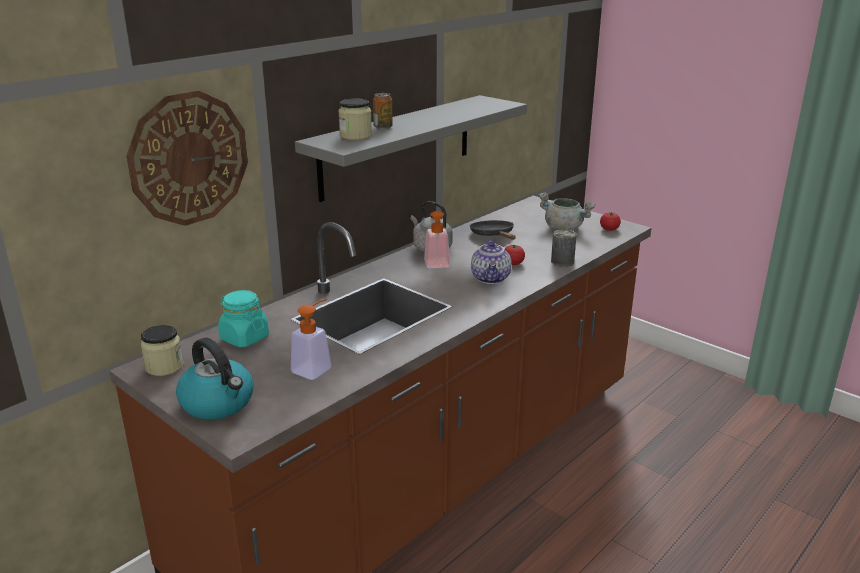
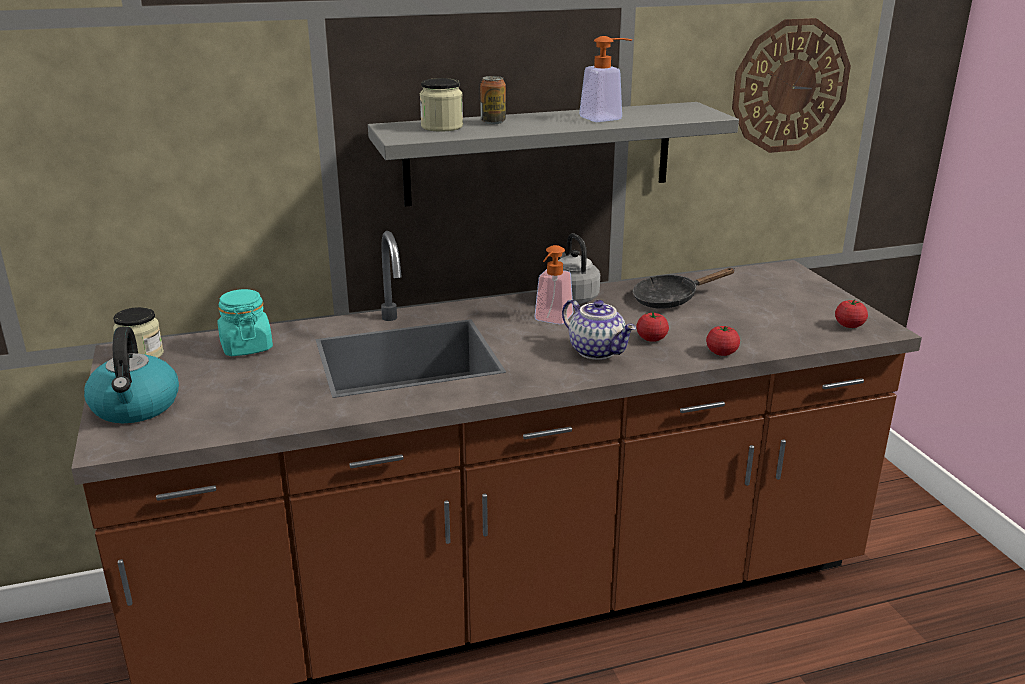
camera: 30 degrees right, 0 degrees up
(189, 158) = (212, 124): wall clock -> wall clock (790, 86)
(316, 367) = (270, 399): soap dispenser -> soap dispenser (607, 118)
(491, 279) = (598, 351): teapot -> teapot turned 75 degrees counterclockwise
(493, 236) = (670, 299): black frying pan -> black frying pan turned 120 degrees counterclockwise
(562, 262) = (721, 353): can -> tomato
(564, 228) = (782, 310): grey cooking pot -> none

